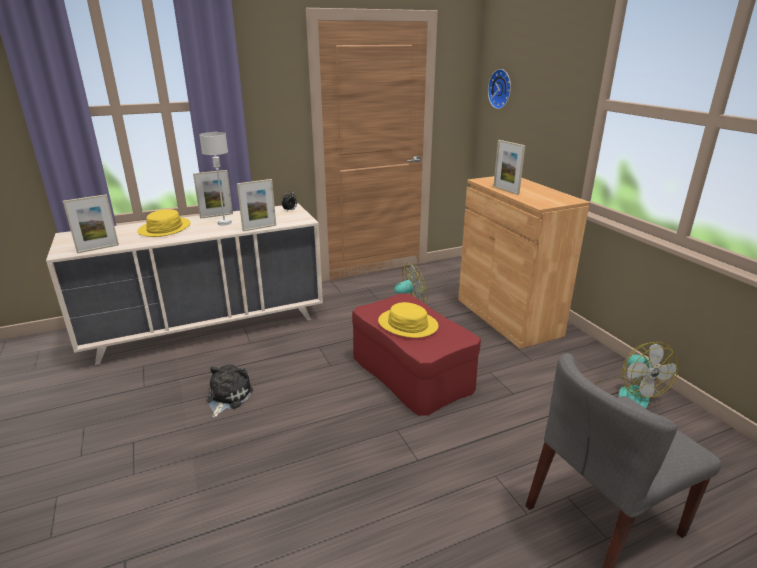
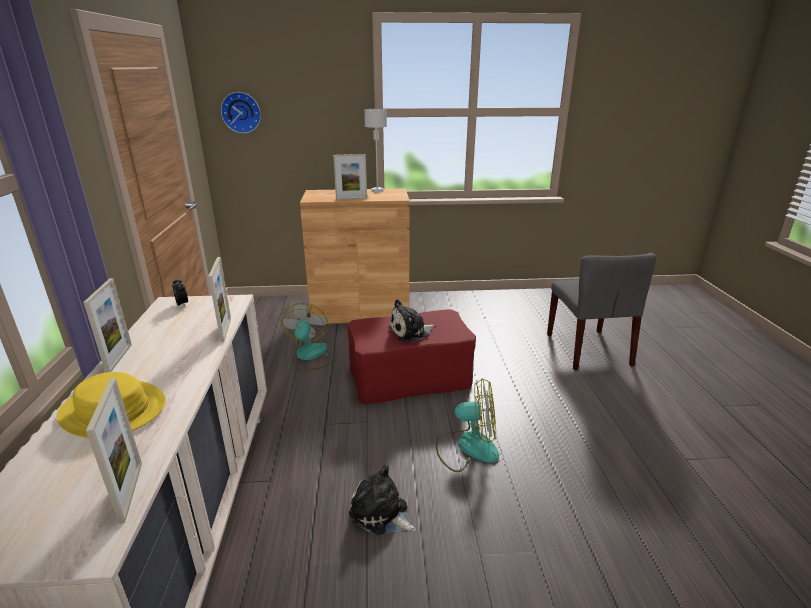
camera: 70 degrees left, 0 degrees up
(224, 223) = (165, 353): grey table lamp -> grey table lamp (377, 190)
(407, 324) = (411, 332): yellow hat -> plush toy
(626, 395) = (483, 304): fan -> fan (467, 447)

